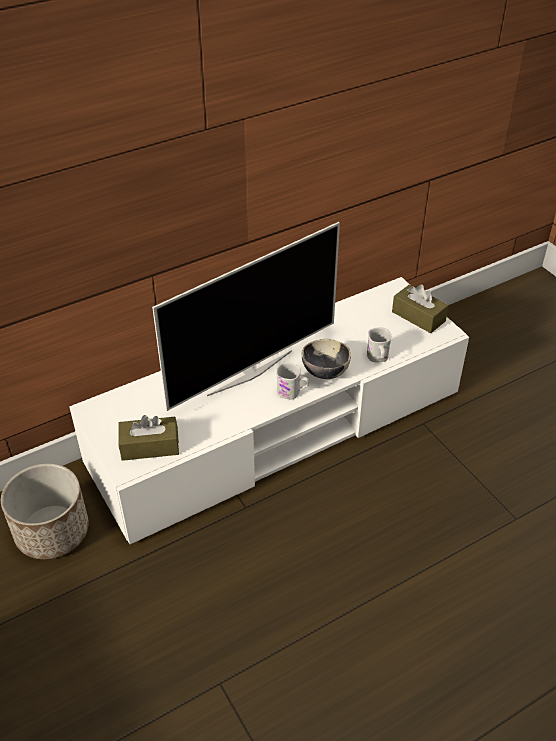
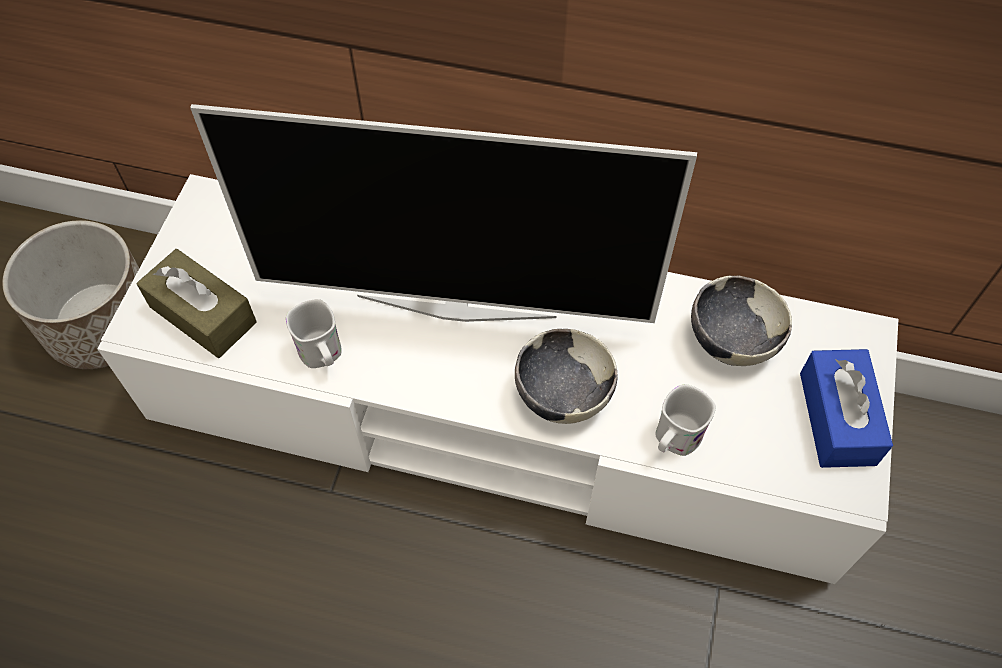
camera: 45 degrees right, 15 degrees up
(292, 392) = (475, 389): white mug -> white mug (322, 355)
(359, 317) = (731, 341): none -> bowl
(418, 316) = (837, 418): brown tissue box -> blue tissue box

